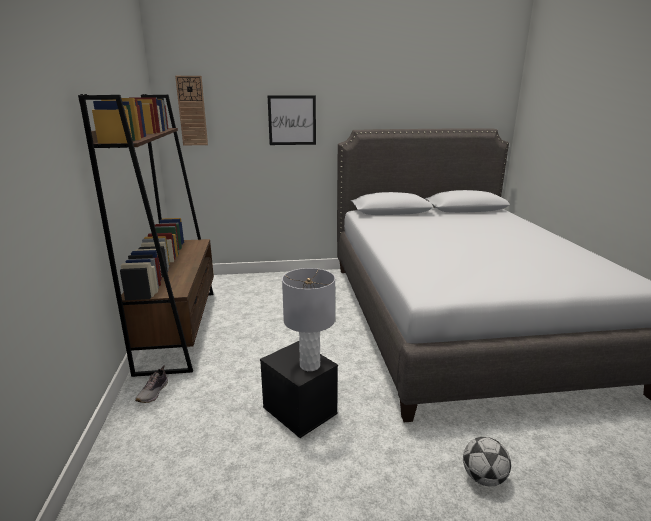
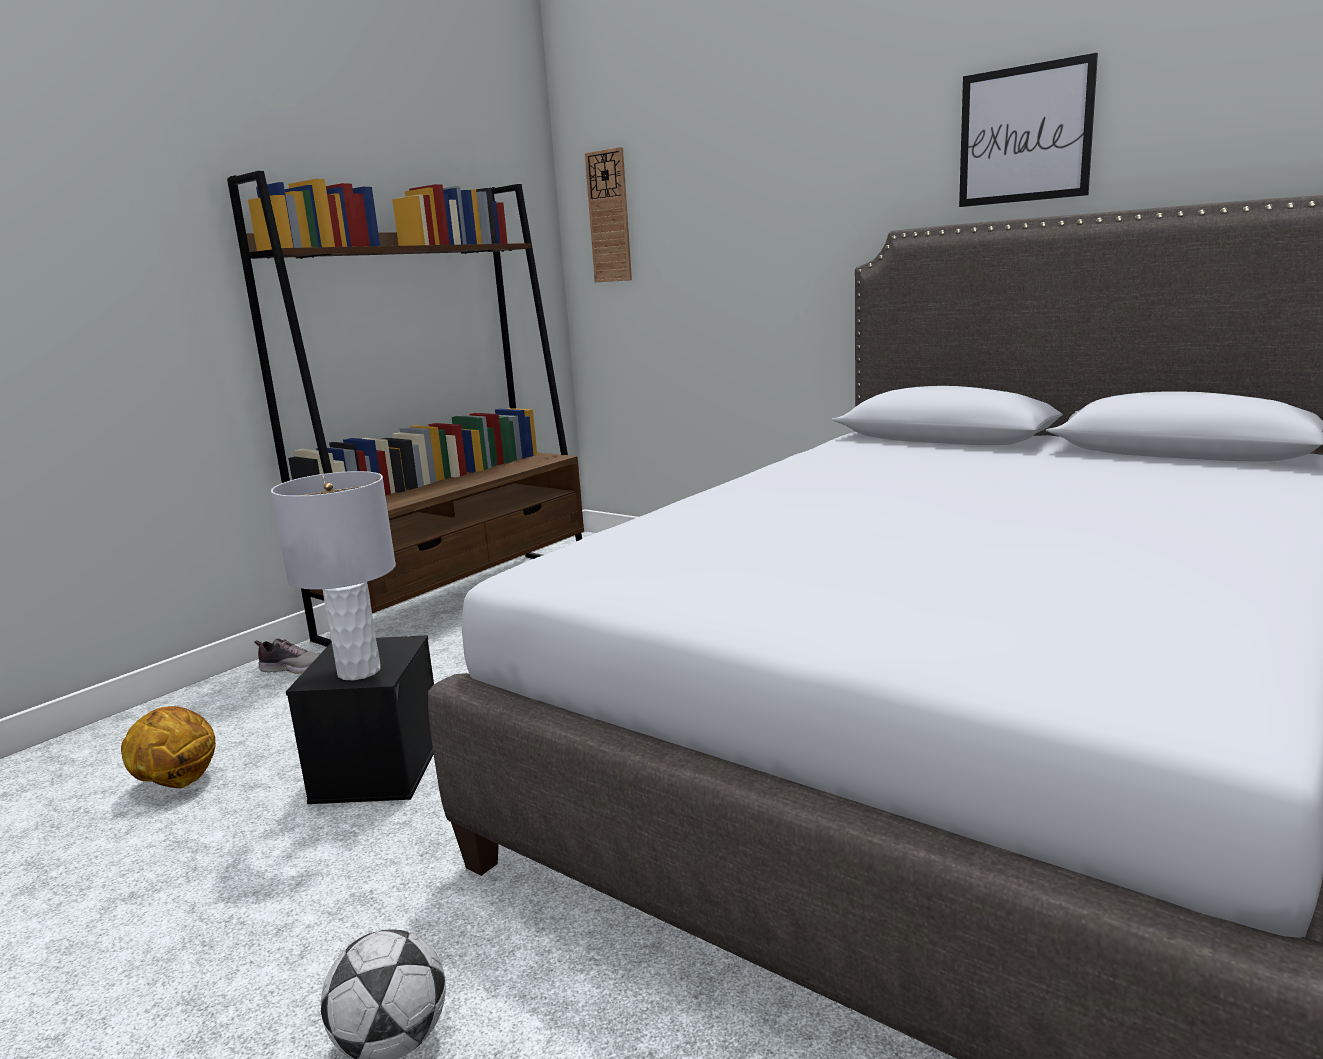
camera: 45 degrees right, 5 degrees down
(153, 392) = (293, 668): shoe -> shoe turned 135 degrees counterclockwise
(214, 467) = (177, 783): none -> basketball
(292, 120) = (774, 219): picture -> picture (1025, 134)

